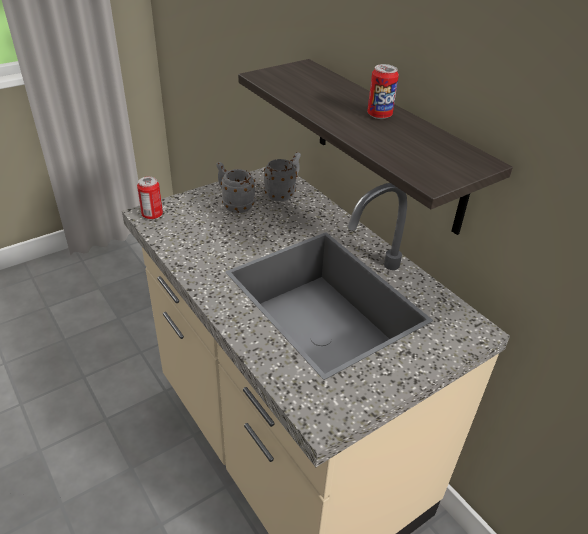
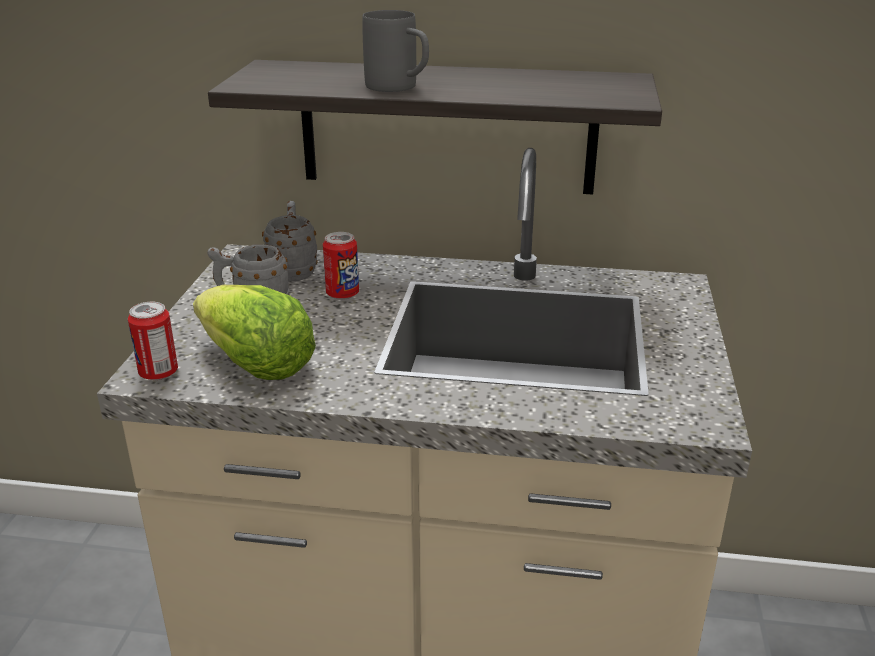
camera: 45 degrees left, 10 degrees down
(188, 236) = (256, 366): none -> lettuce
(325, 109) = (399, 88): none -> grey mug
(379, 115) = (461, 76): can -> can (342, 294)

